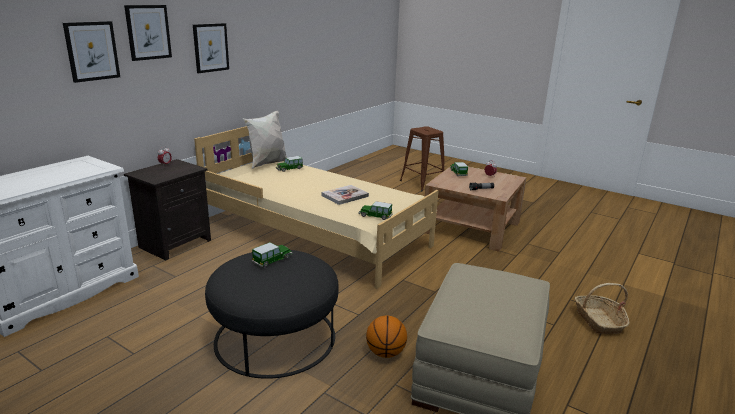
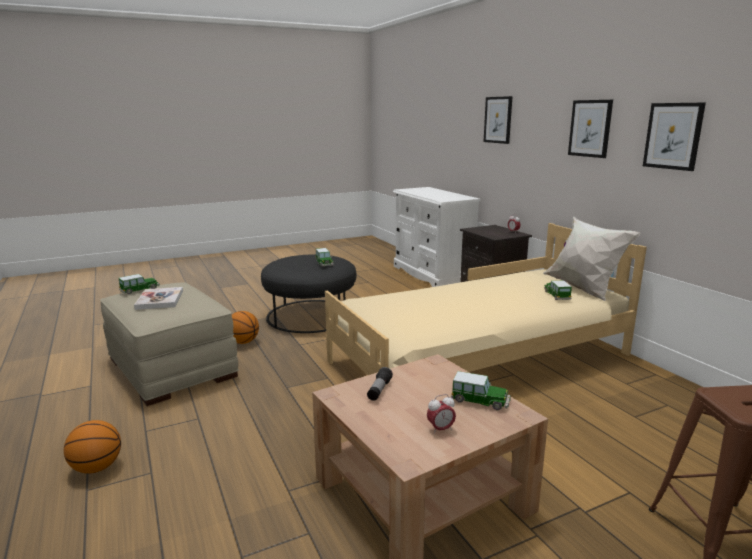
camera: 120 degrees right, 5 degrees down
(148, 32) = (535, 107): picture -> picture (673, 136)
(345, 196) = (436, 304): book -> book (160, 300)
(375, 216) = (366, 306): toy car -> toy car (140, 290)
(599, 321) = (97, 467): basket -> basketball

